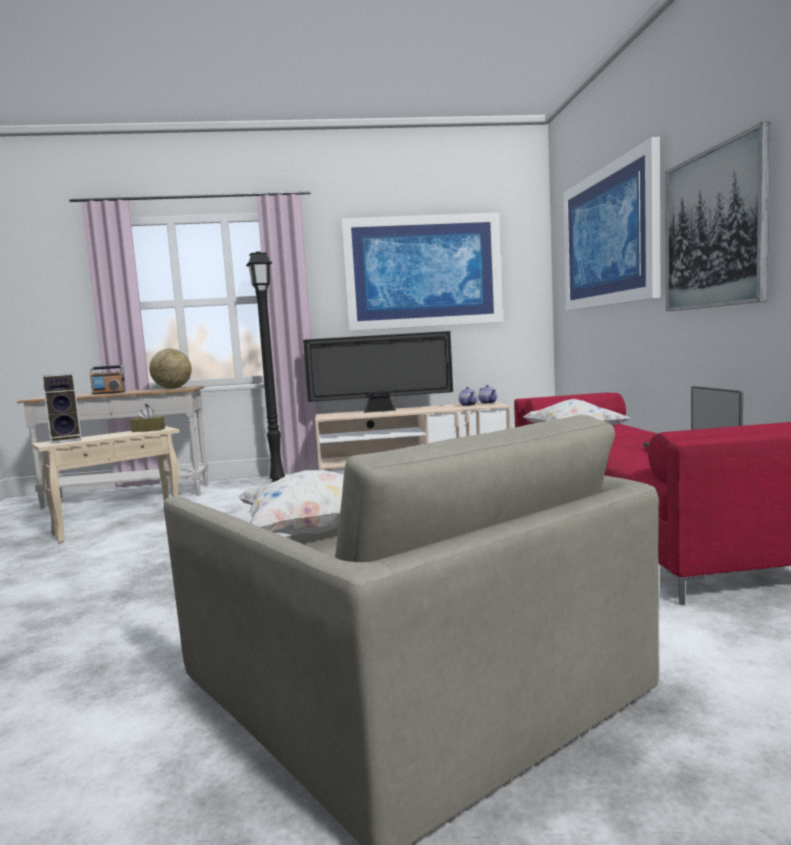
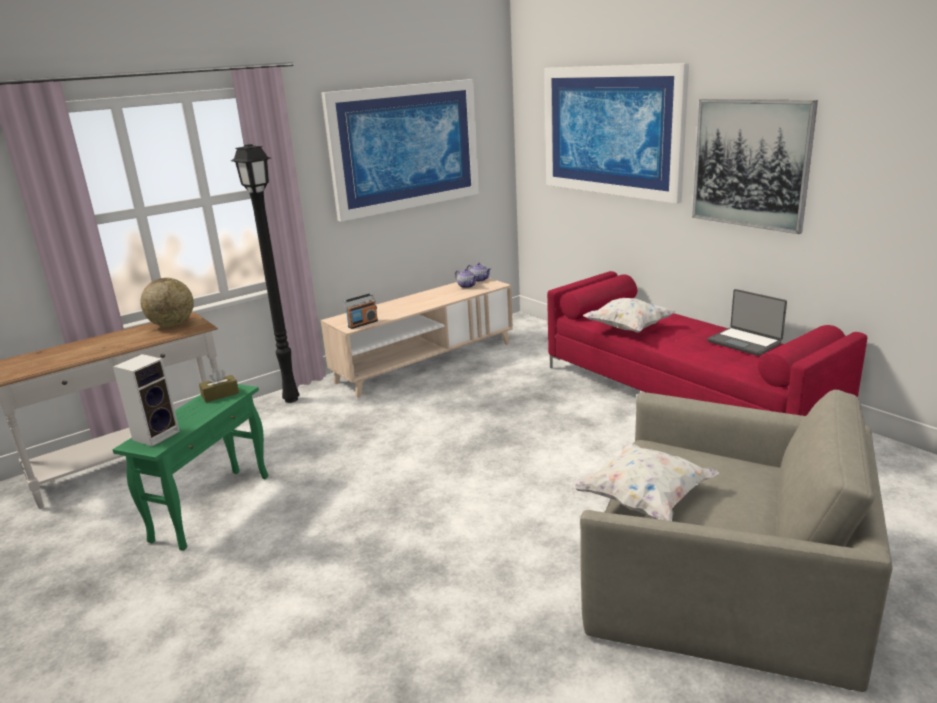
camera: 30 degrees left, 15 degrees up
(109, 393) = (103, 349): radio -> radio (362, 324)
(118, 525) = (212, 508): beige side table -> green side table
(382, 411) = (391, 306): television -> none

